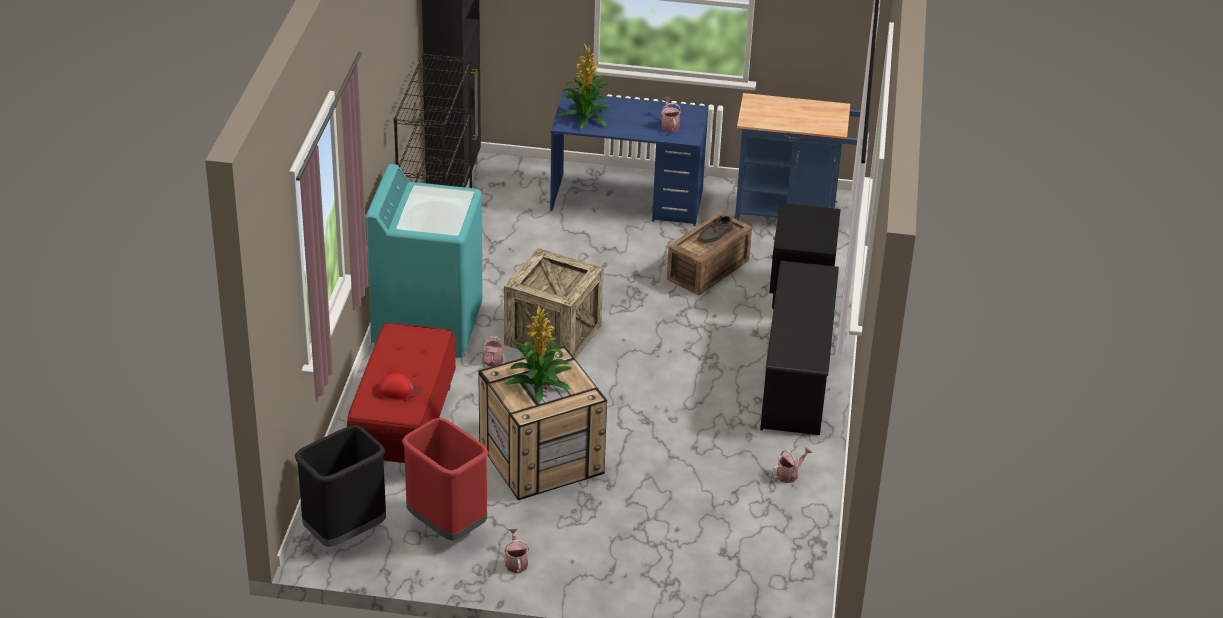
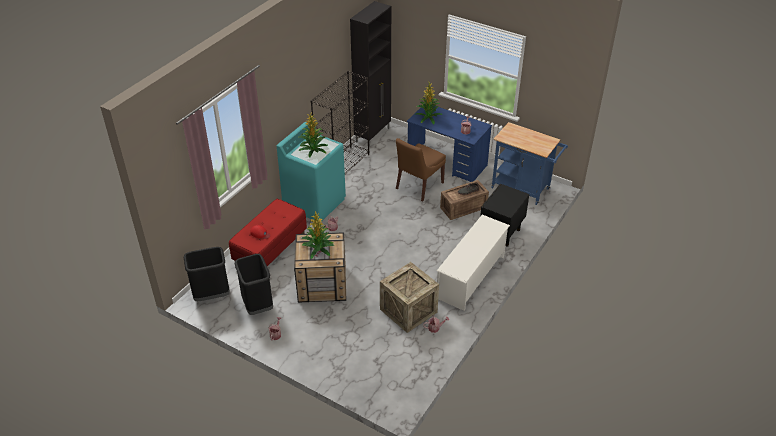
camera: 25 degrees right, 5 degrees up
(434, 211) = (313, 150): none -> potted plant
(446, 525) = (257, 305): red trash can -> black trash can
(553, 335) = (368, 222): crate -> crate (408, 310)
(603, 253) = (418, 186): none -> brown chair
(796, 379) = (471, 277): black shoe rack -> white shoe rack

